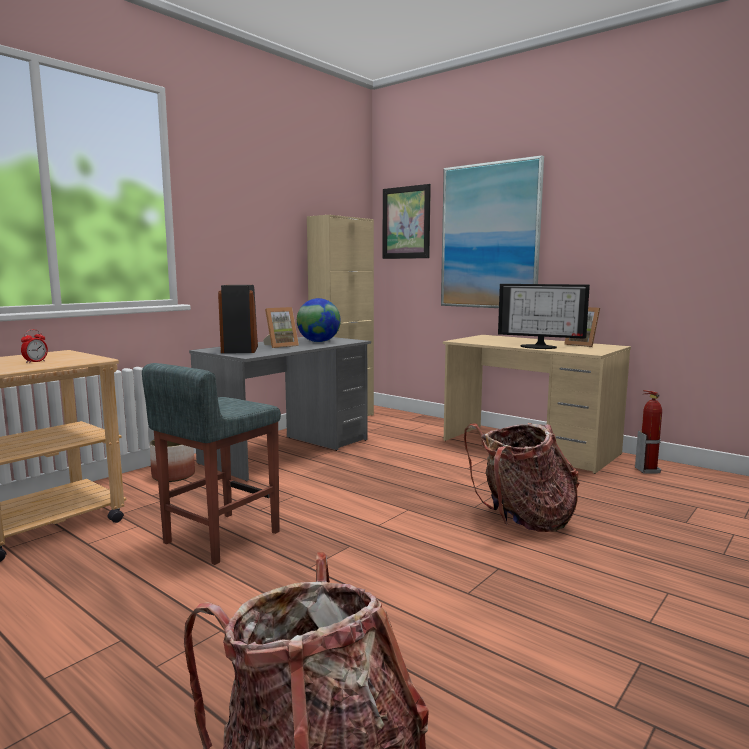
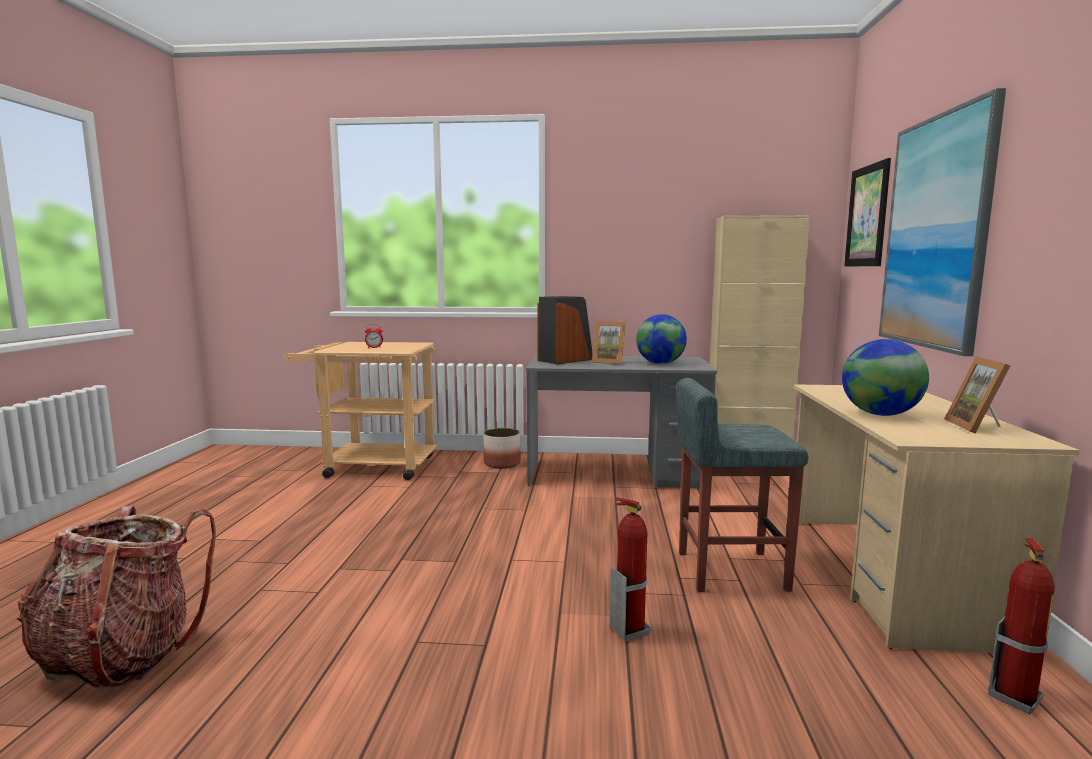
camera: 55 degrees right, 0 degrees up
(220, 538) = (417, 514): grey stool -> grey stool (729, 571)
(523, 520) = (629, 630): backpack -> fire extinguisher
(539, 346) = (880, 414): monitor -> globe

